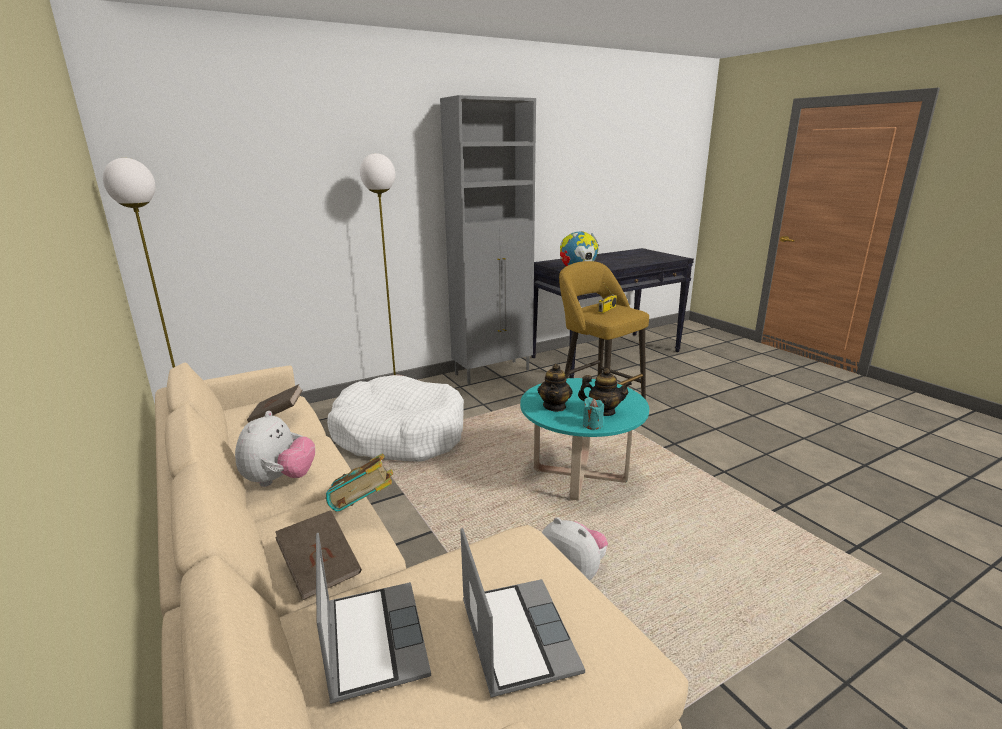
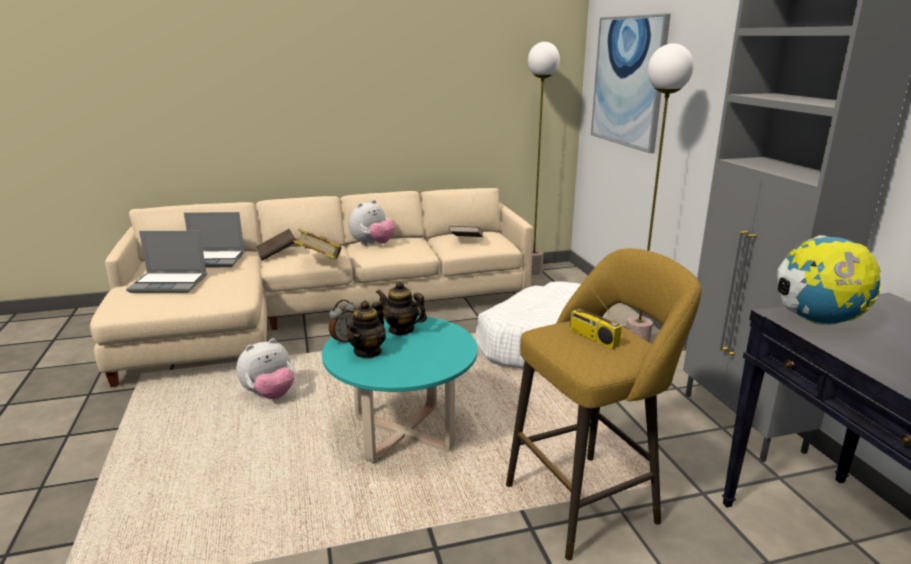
camera: 105 degrees right, 0 degrees up
(235, 196) = (628, 81): none -> picture
(279, 480) = (372, 245): plush toy -> plush toy turned 75 degrees counterclockwise
(592, 425) = (345, 340): turquoise candle -> alarm clock

